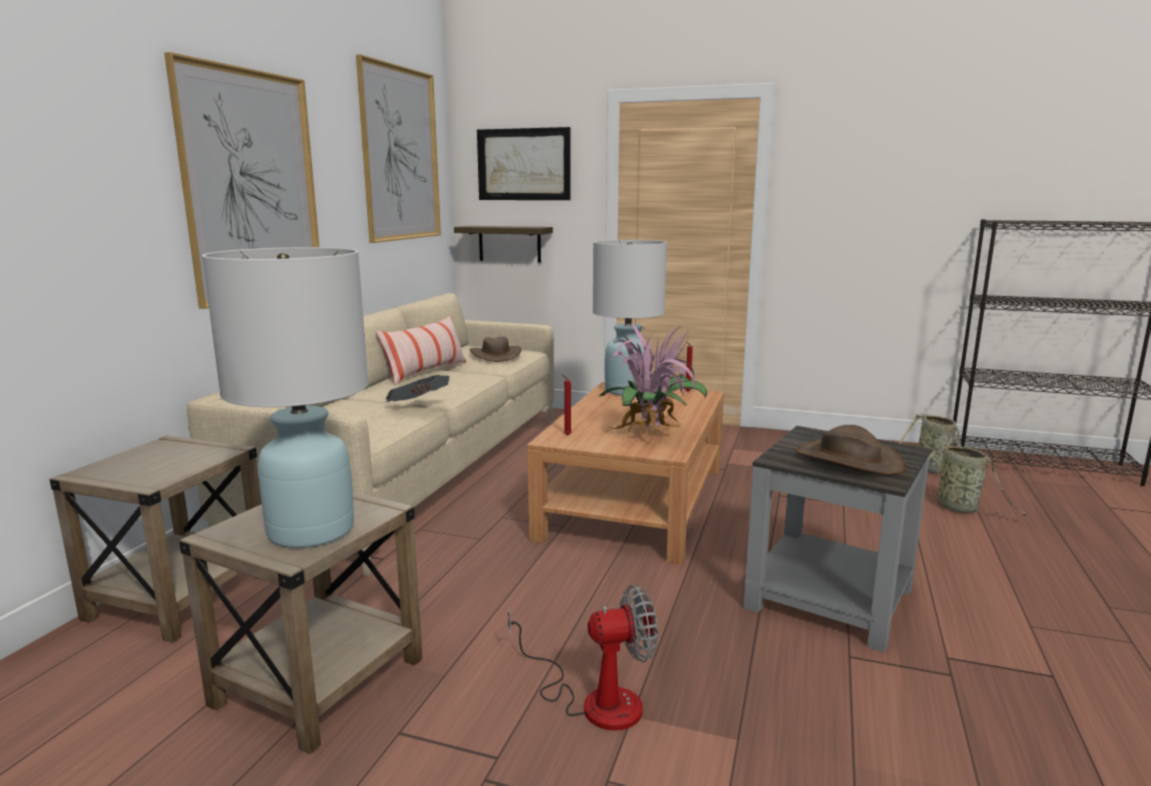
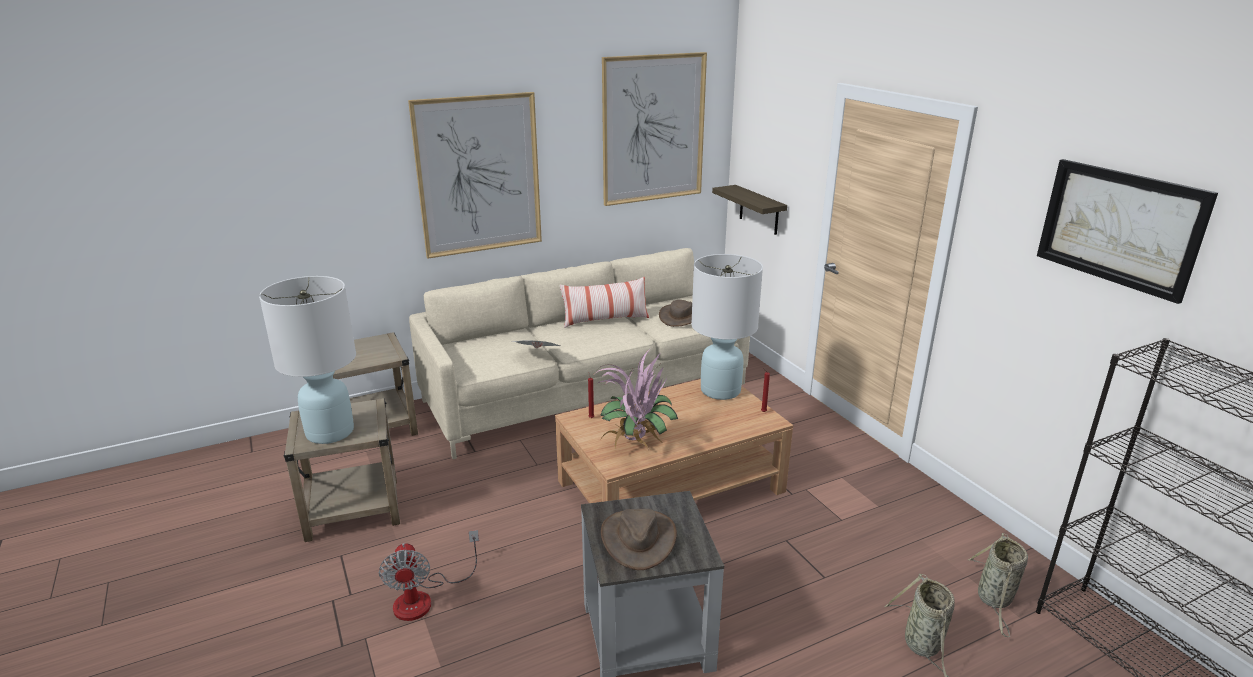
camera: 45 degrees right, 10 degrees up
(524, 164) = (774, 140): picture -> picture (1119, 227)
(594, 700) = (424, 598): fan -> fan turned 45 degrees clockwise

